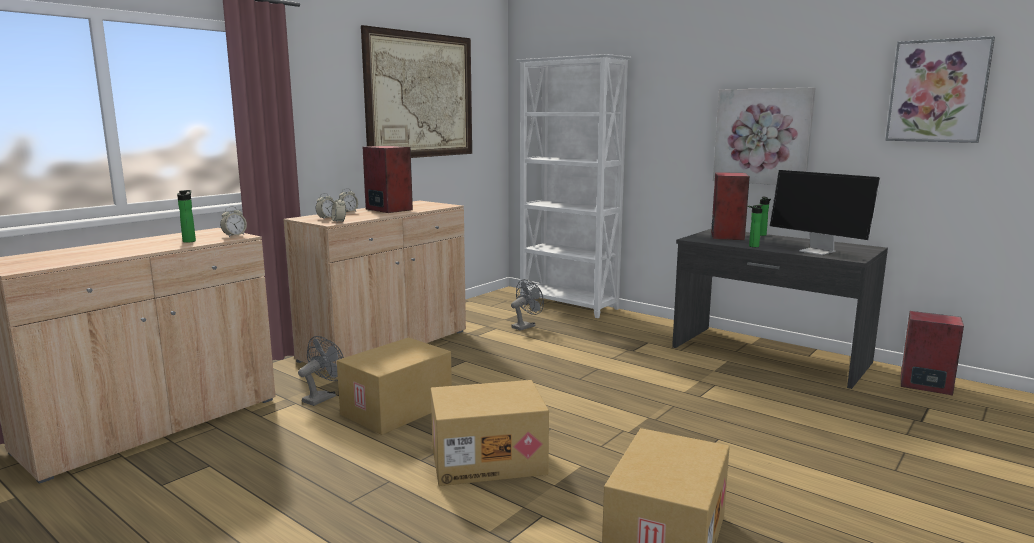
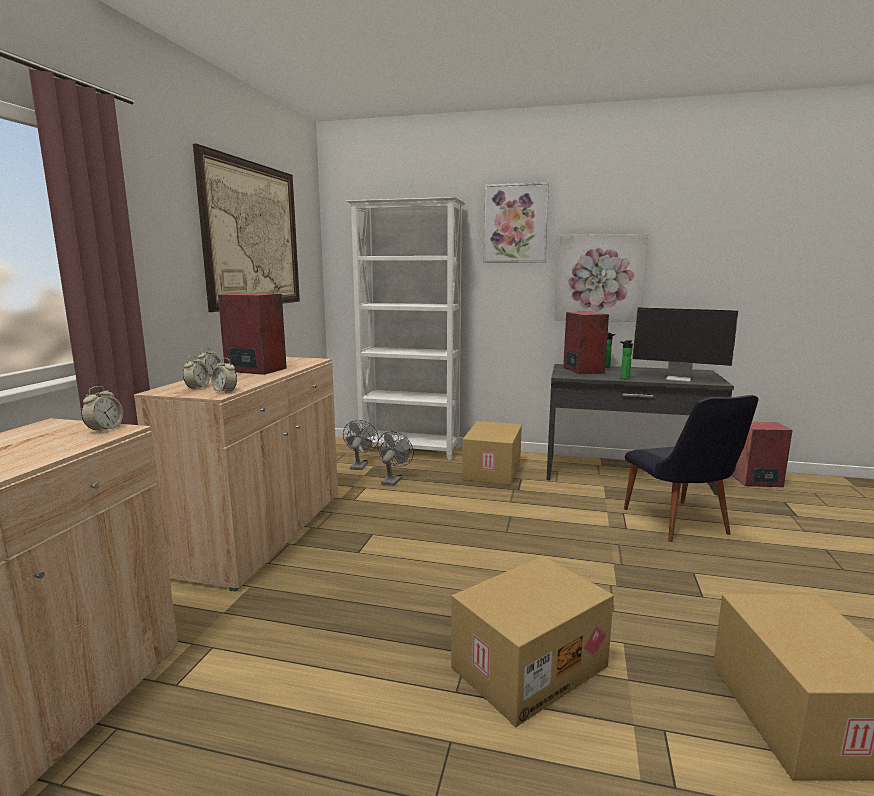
camera: 25 degrees left, 0 degrees up
(190, 241) = (39, 448): bottle -> none
(323, 397) = (244, 628): grey fan -> grey fan (359, 465)
(397, 410) = (358, 622): cardboard box -> cardboard box (493, 471)
(762, 404) = (680, 525): none -> black chair
(937, 91) = (750, 238): picture -> picture (515, 224)

